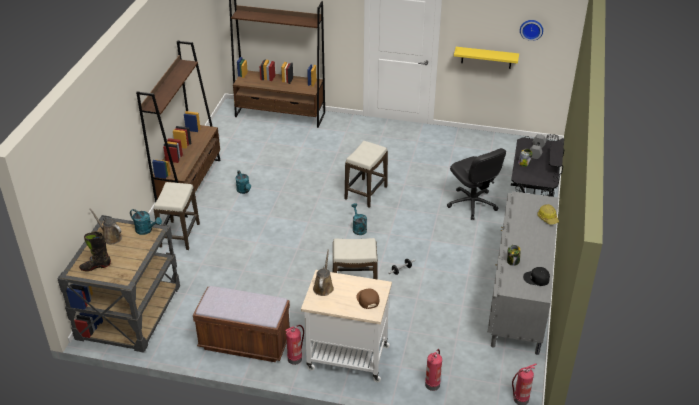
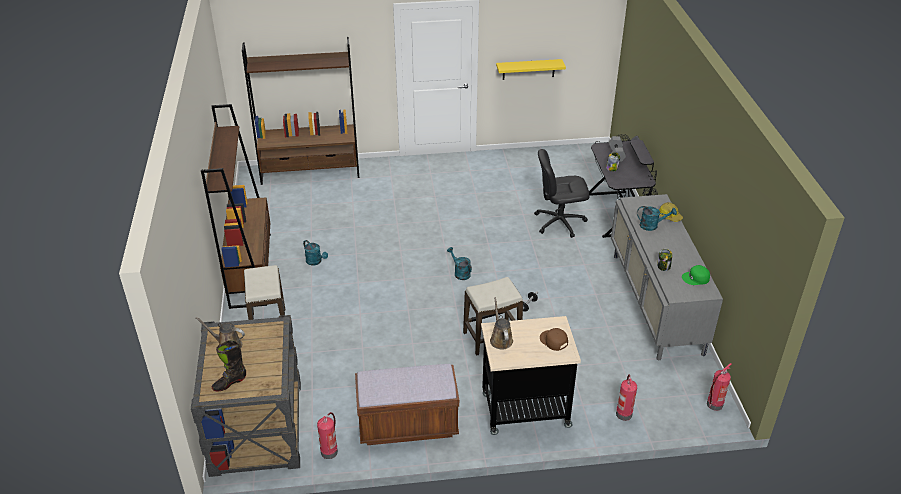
camera: 20 degrees left, 0 degrees up
(146, 230) = (266, 327): turquoise watering can -> turquoise watering can (652, 226)
(295, 358) = (471, 426): fire extinguisher -> fire extinguisher (329, 451)
(347, 358) = (525, 411): white cart -> black cart
(366, 193) = (447, 235): stool -> none
(472, 204) = (559, 222): black office chair -> black office chair turned 135 degrees clockwise
(531, 29) = (573, 31): wall clock -> none
(536, 279) = (696, 278): black cap -> green cap

